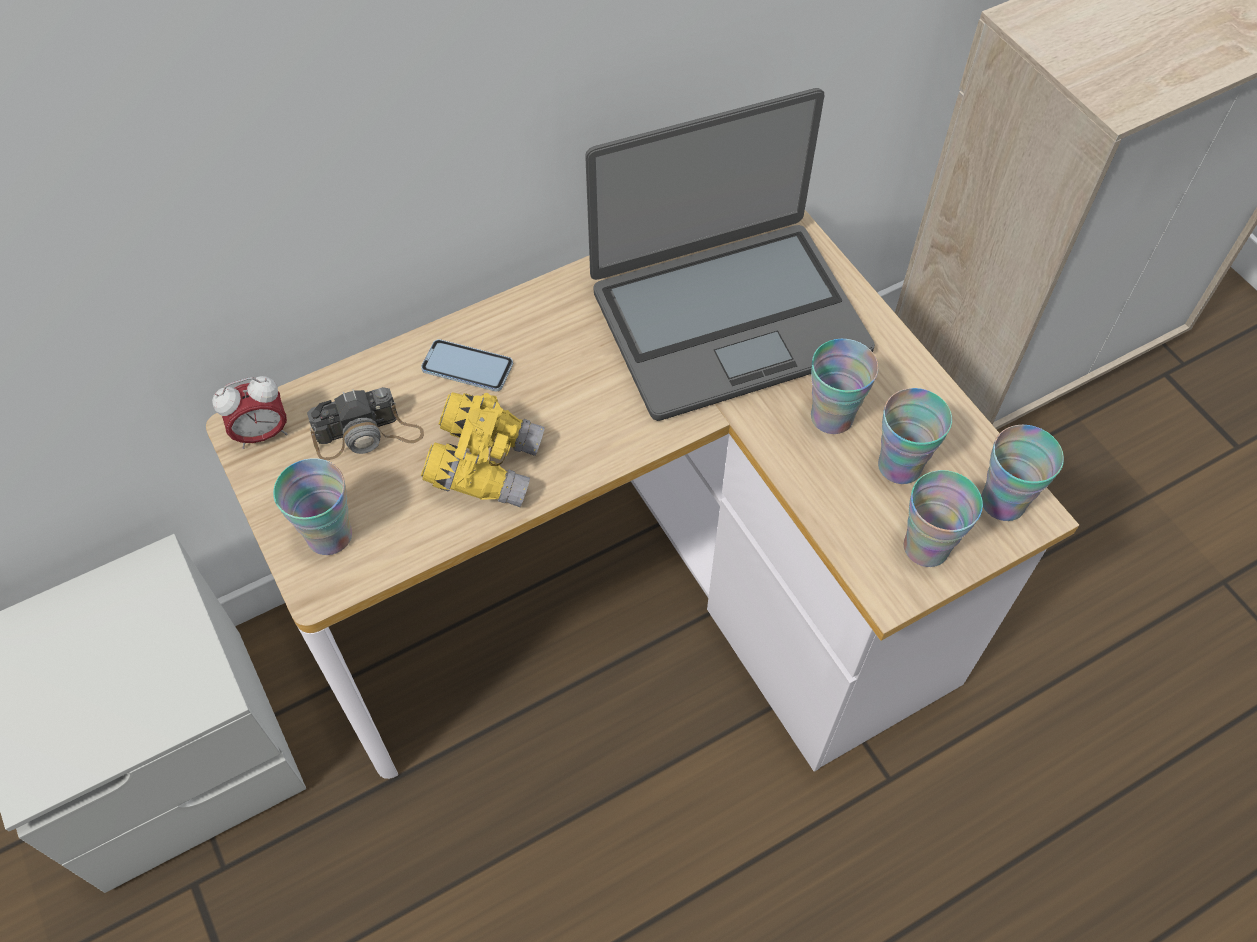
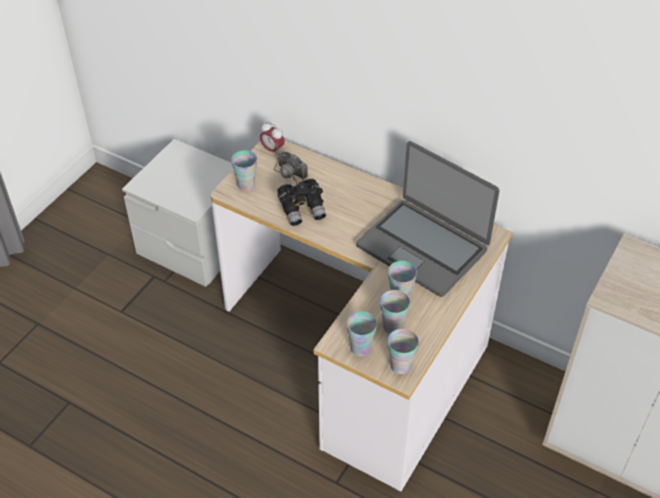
camera: 60 degrees right, 10 degrees down
(467, 367) = (340, 185): phone -> none
(486, 464) = (302, 210): yellow binoculars -> black binoculars

